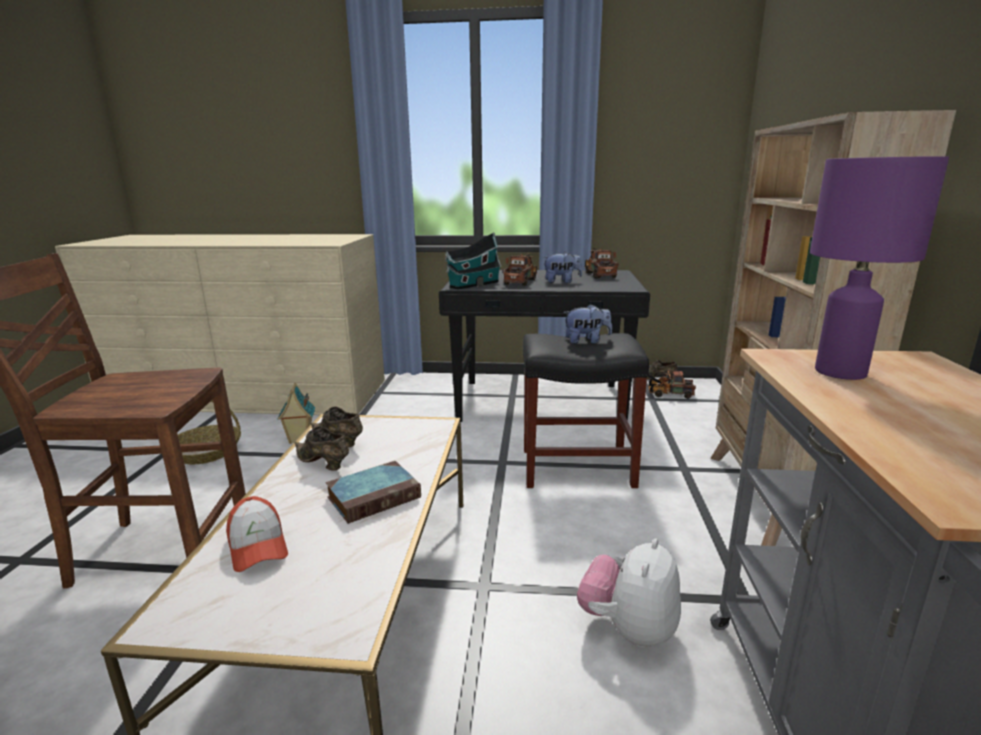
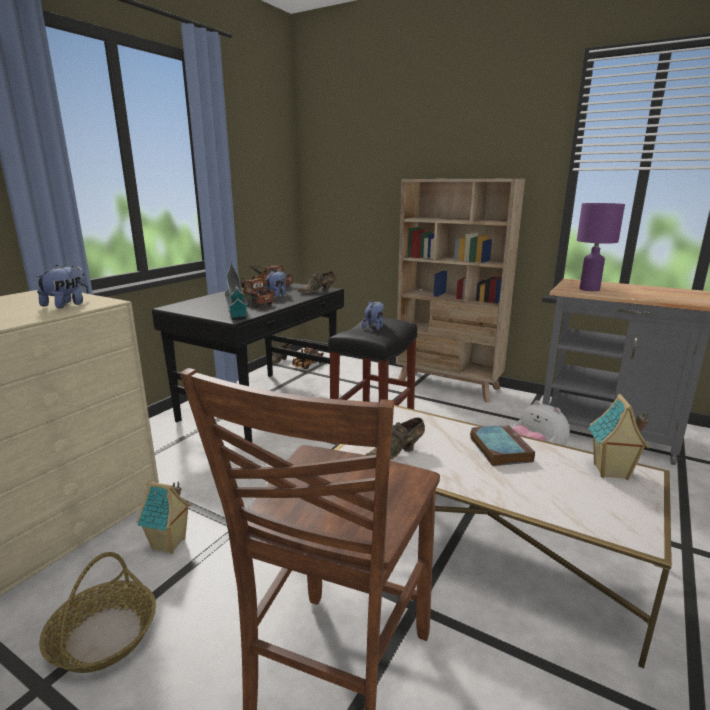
camera: 65 degrees left, 0 degrees up
(257, 546) = (554, 498): cap -> none
(318, 242) = (67, 305): none -> plush toy
(322, 463) = (435, 463): brown shoe -> brown shoe (318, 291)
(341, 595) = (610, 472): none -> toy house

